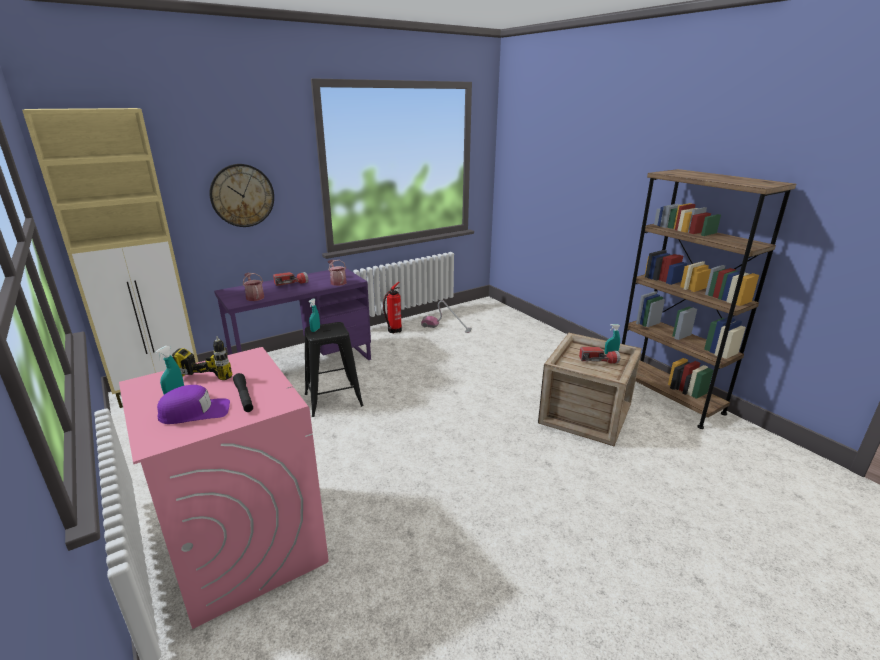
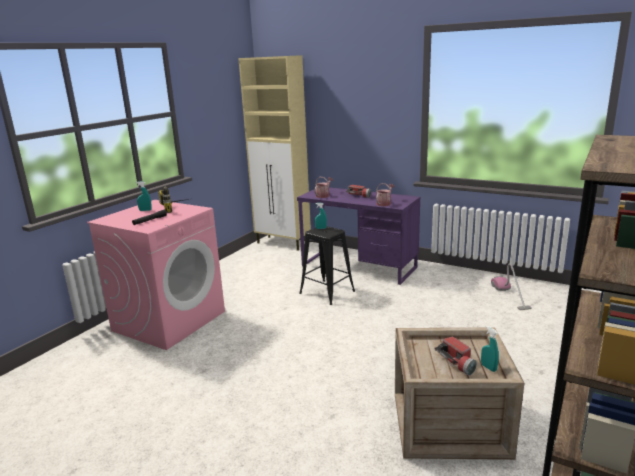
camera: 65 degrees right, 5 degrees down
(195, 412) = (131, 217): purple cap -> none
(242, 195) = (358, 120): wall clock -> none
(393, 330) = (462, 276): fire extinguisher -> none

